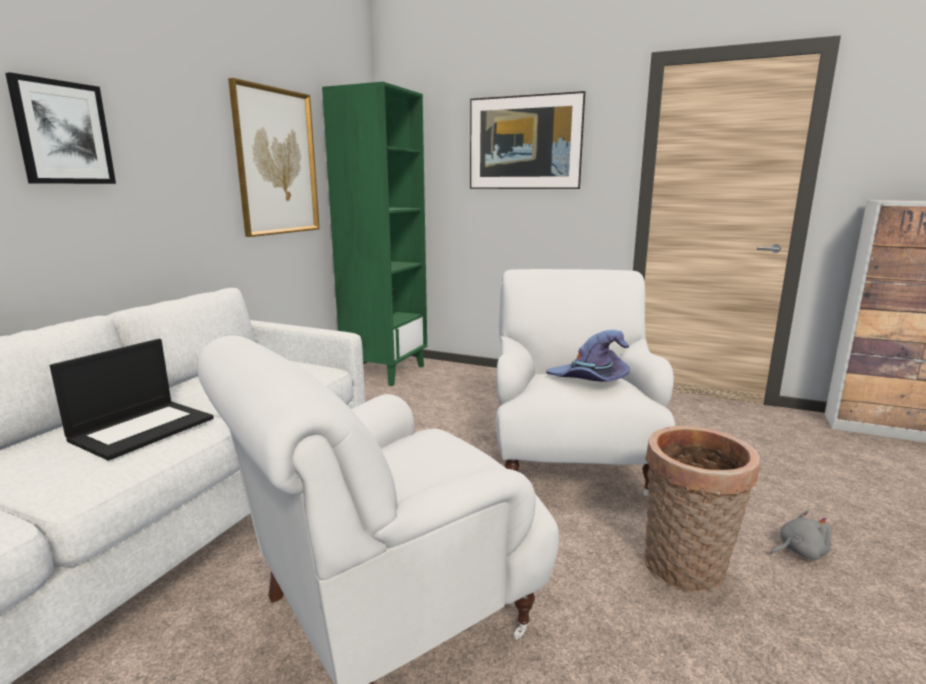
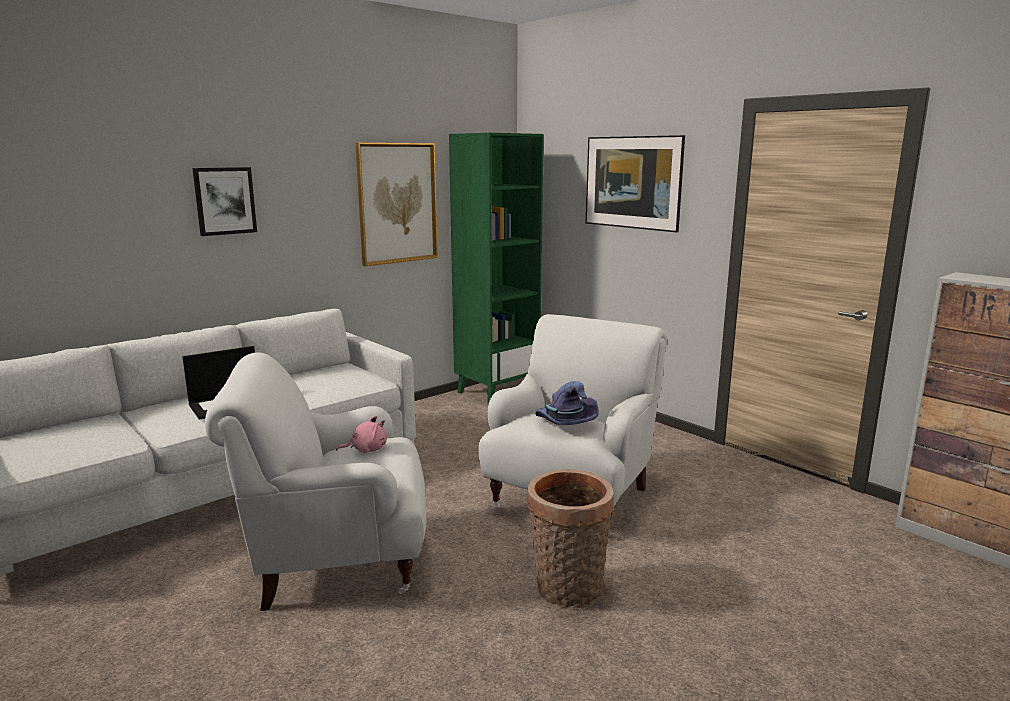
camera: 25 degrees right, 0 degrees up
(416, 453) = (366, 450): none -> pink plush toy
(799, 551) = (684, 607): grey plush toy -> none

